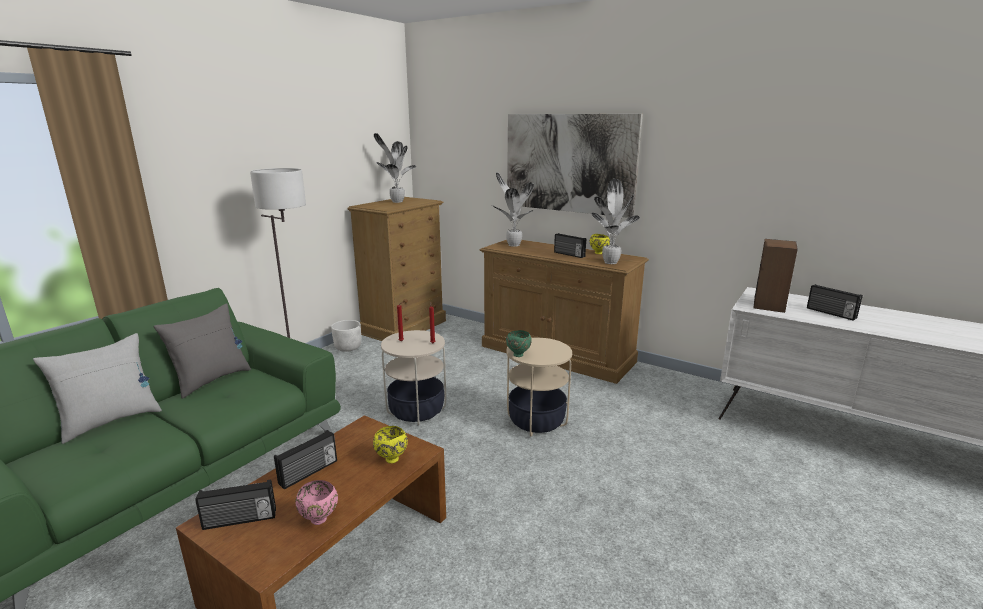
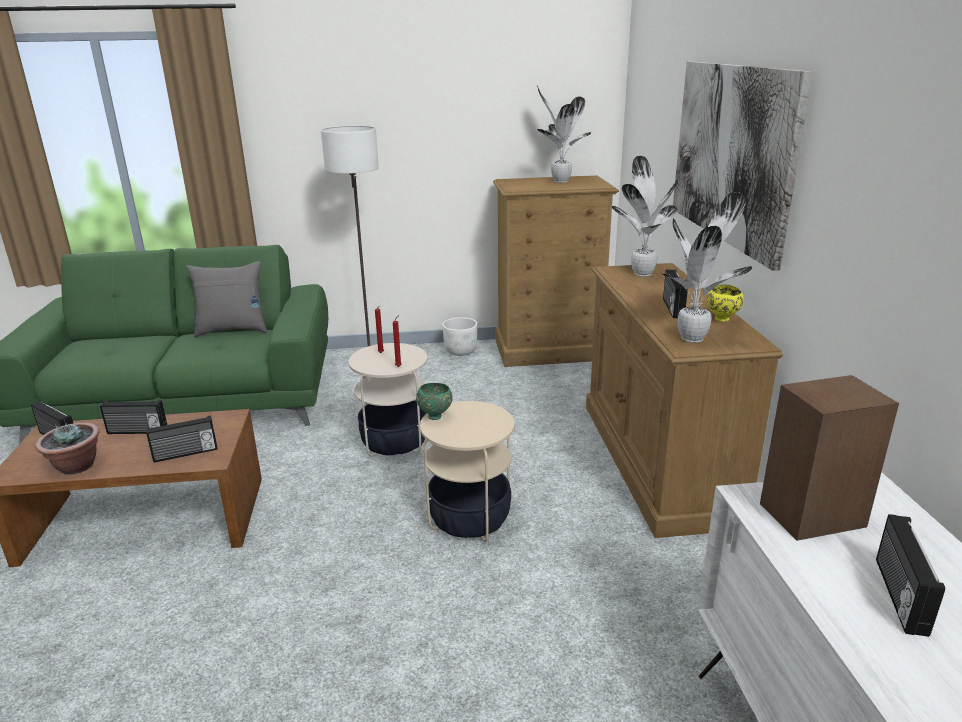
camera: 50 degrees right, 5 degrees up
(111, 422) = (142, 336): grey pillow -> none
(320, 519) = (76, 466): pink bowl -> potted plant
(391, 459) = (185, 453): yellow bowl -> radio

